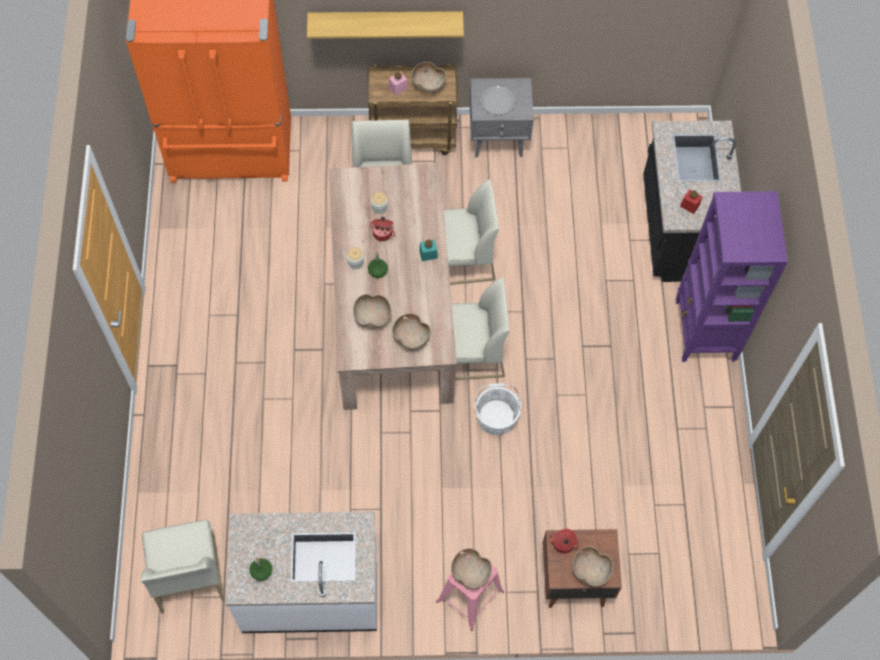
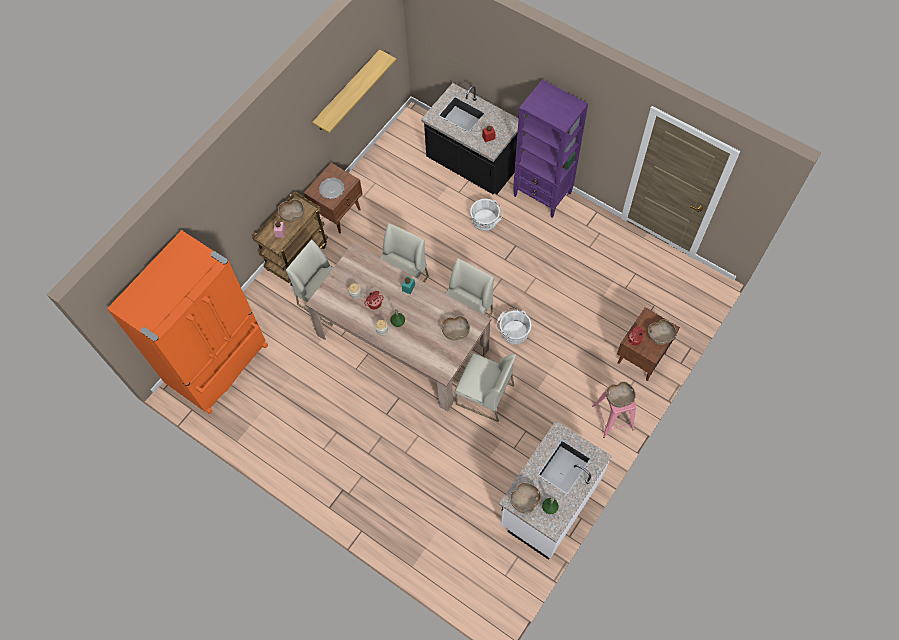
camera: 50 degrees left, 0 degrees up
(187, 574) = (488, 569): white chair -> white chair (484, 395)
(372, 317) = (426, 344): brown bowl -> brown bowl (524, 500)
(385, 21) = (248, 200): shelf -> shelf (347, 91)
(499, 139) = (338, 213): grey nightstand -> brown nightstand
(616, 293) = (486, 221): none -> white bucket

